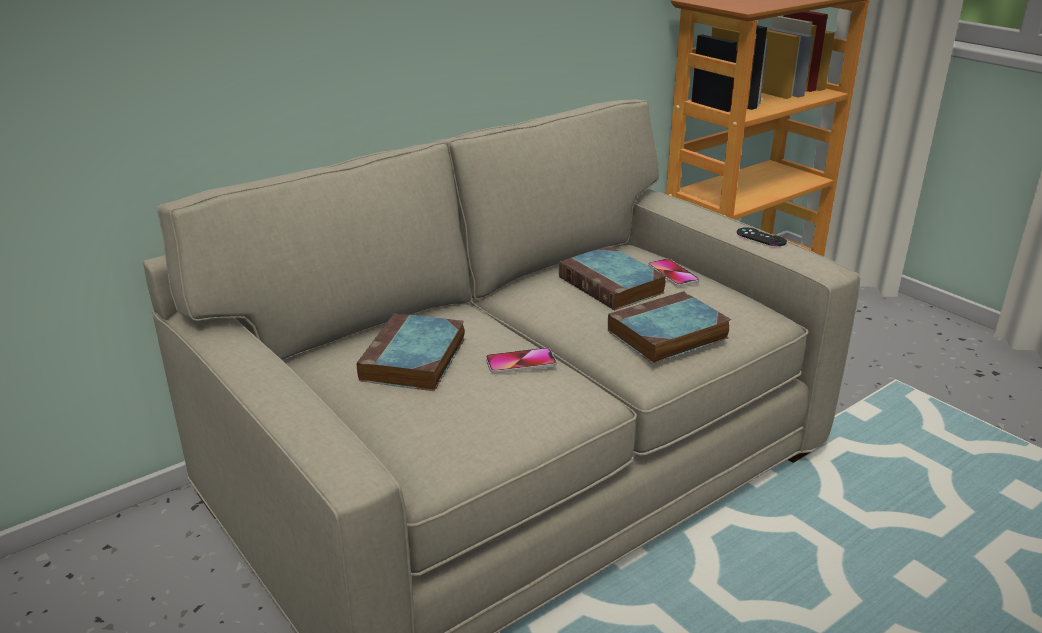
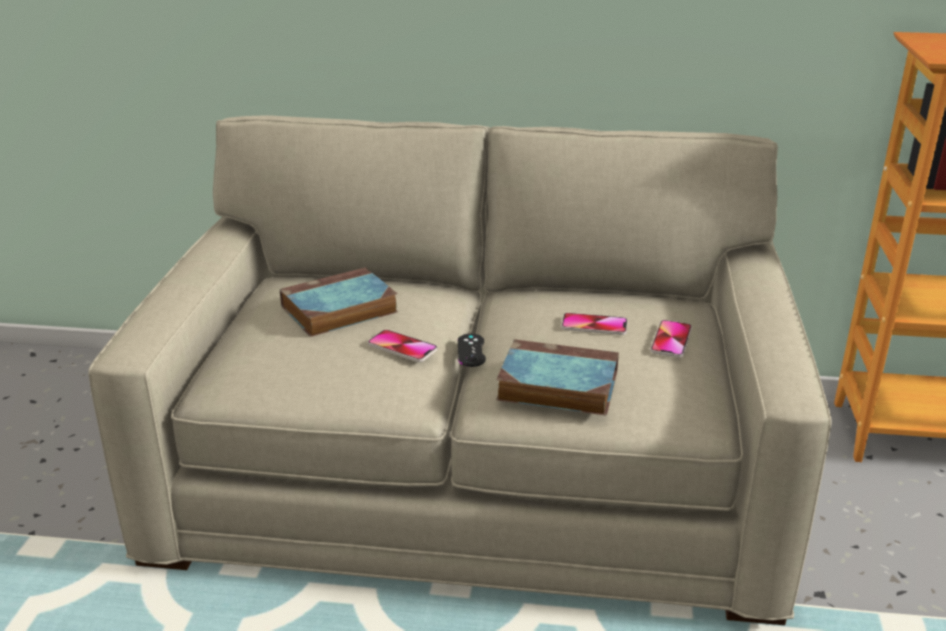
camera: 45 degrees right, 0 degrees up
(613, 285) = (594, 325): book -> phone
(761, 237) = (776, 335): black game controller -> black game controller (471, 350)

